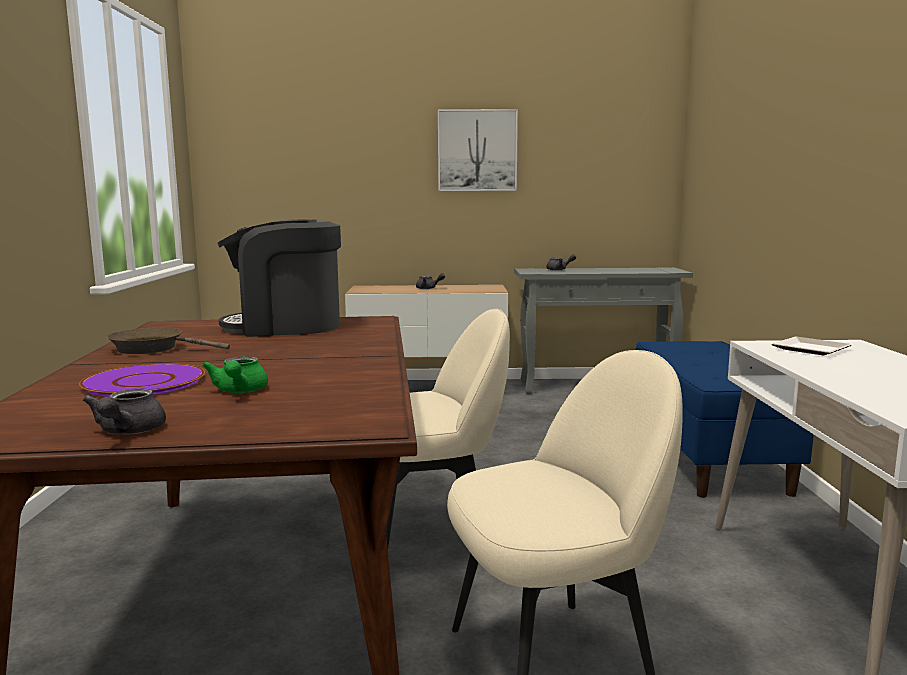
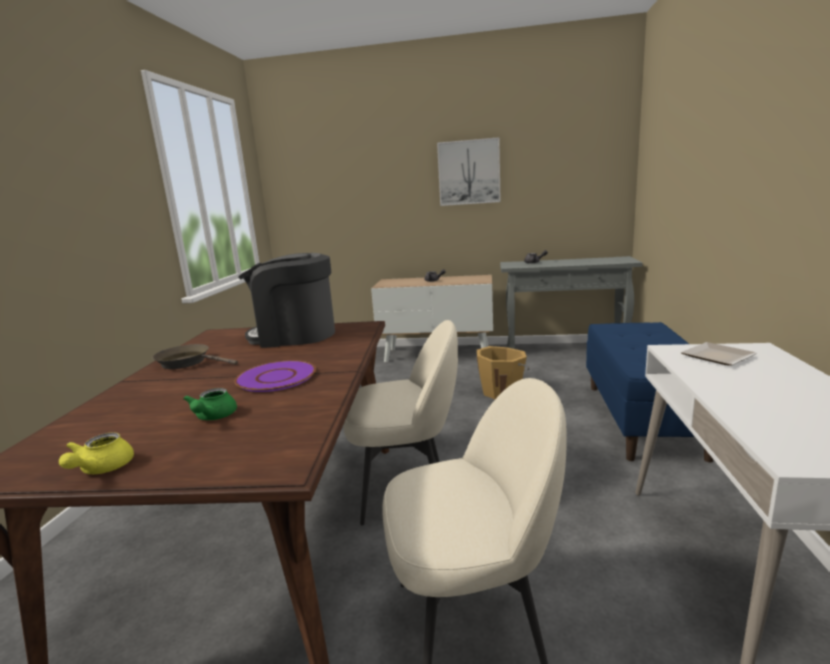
camera: 10 degrees right, 5 degrees up
(127, 432) = (101, 469): grey teapot -> yellow teapot
(145, 382) = (155, 405): purple plate -> purple plate (276, 377)
(526, 429) = (502, 391): none -> orange bucket

